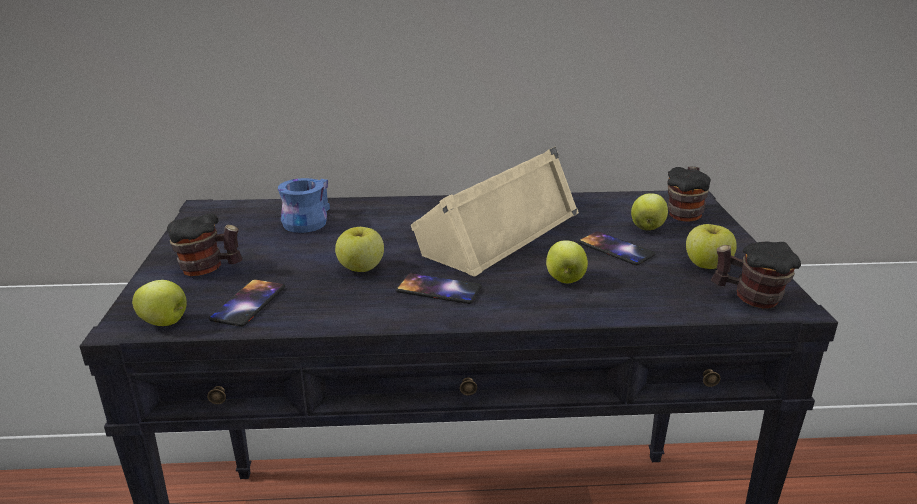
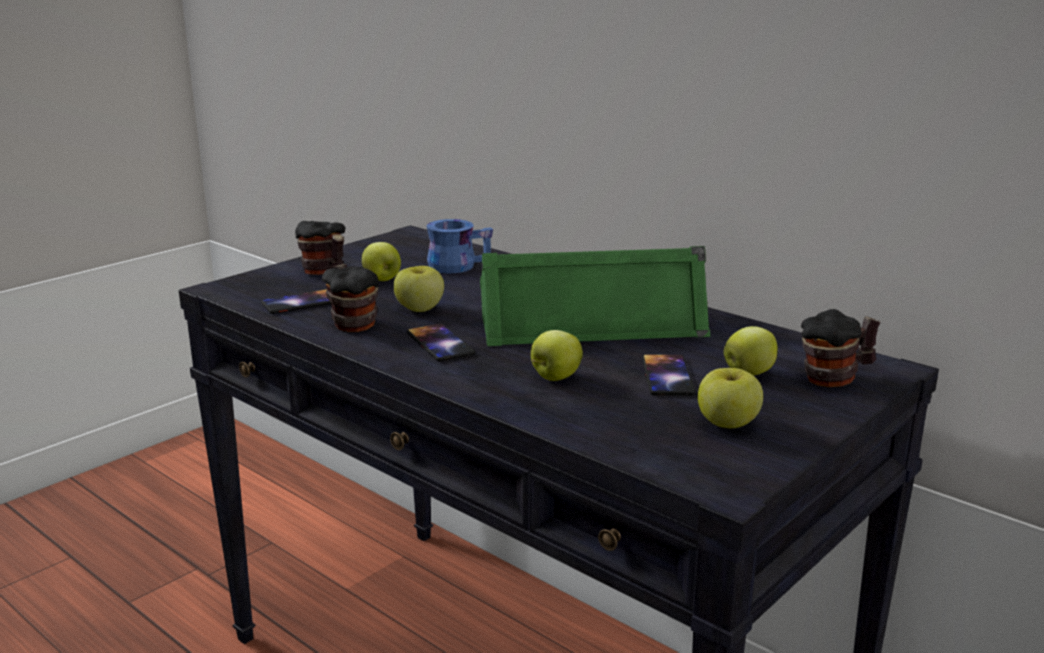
camera: 45 degrees right, 5 degrees down
(166, 323) = (239, 295): apple -> apple (382, 279)
(497, 231) = (591, 323): beige speaker -> green speaker
(749, 298) = (697, 463): mug -> mug (352, 322)

